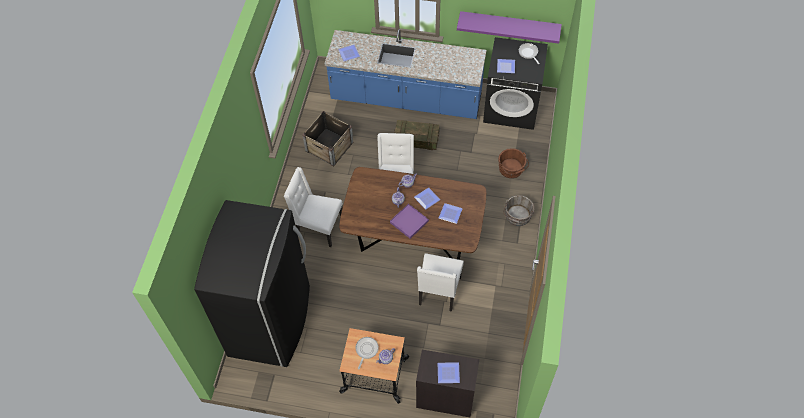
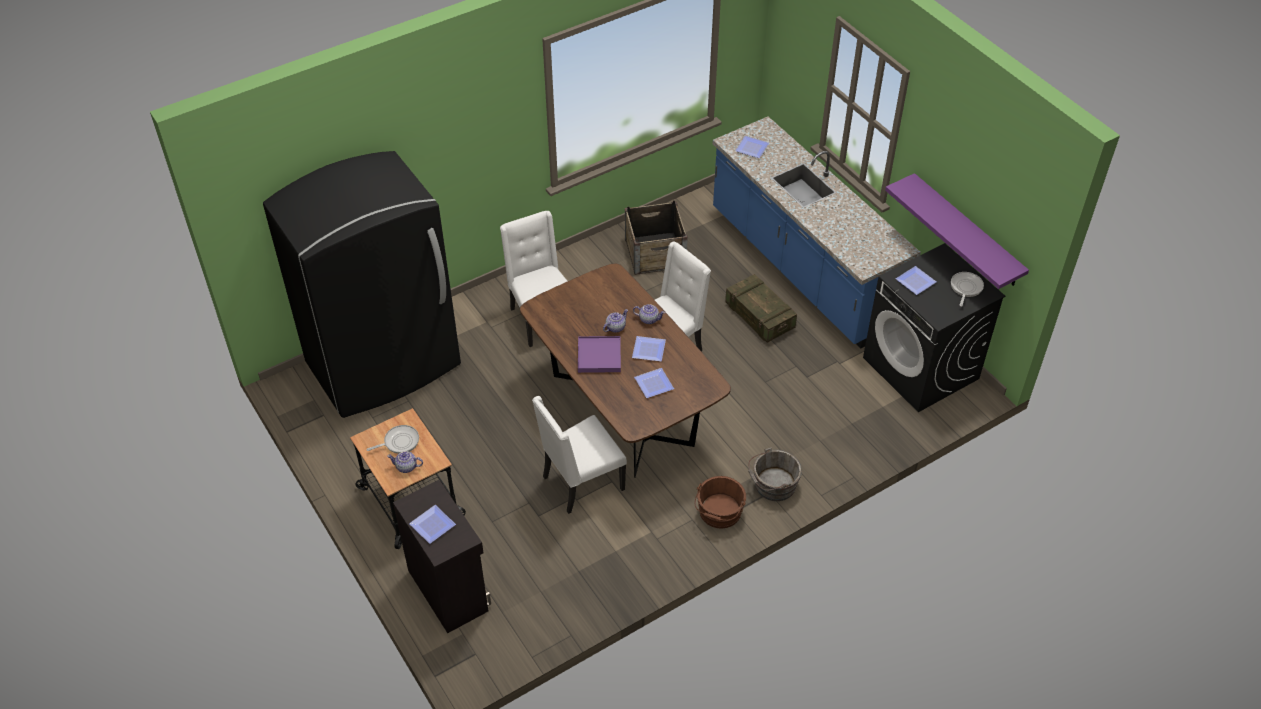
camera: 45 degrees right, 10 degrees down
(511, 169) = (832, 432): brown bucket -> brown bucket (719, 513)

